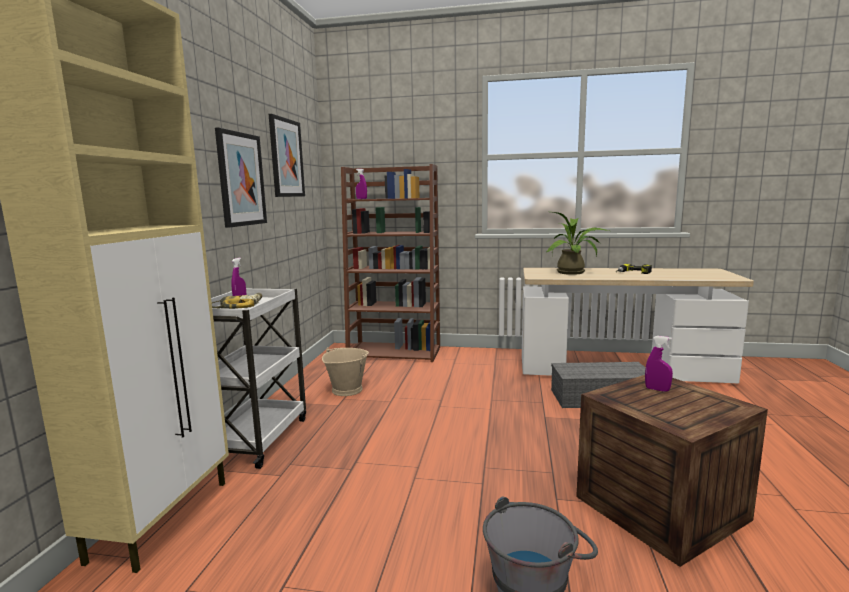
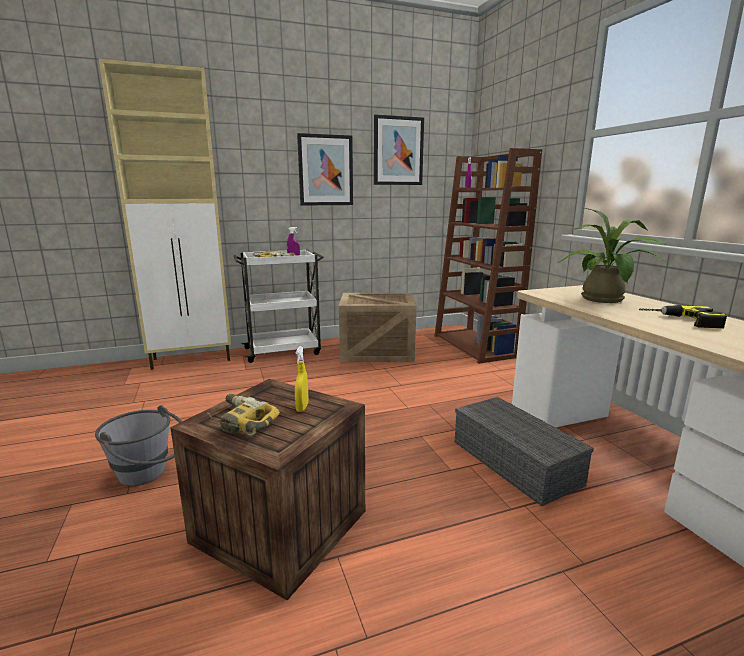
camera: 60 degrees right, 5 degrees up
(347, 390) = (378, 352): beige bucket -> crate
(657, 389) = (302, 407): purple spray bottle -> yellow spray bottle
(685, 413) = (240, 422): none -> power drill

